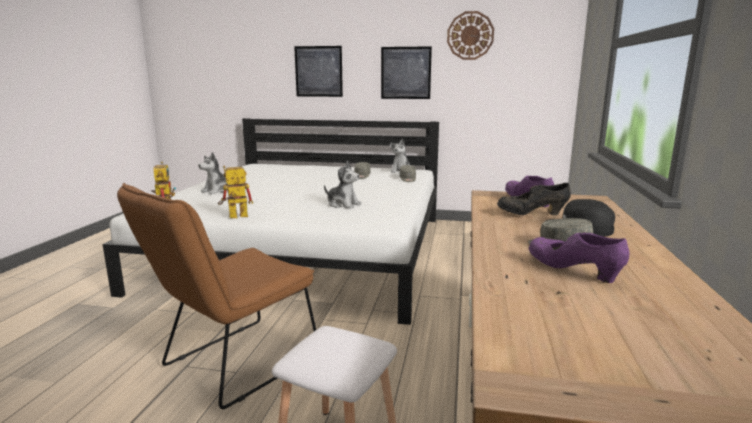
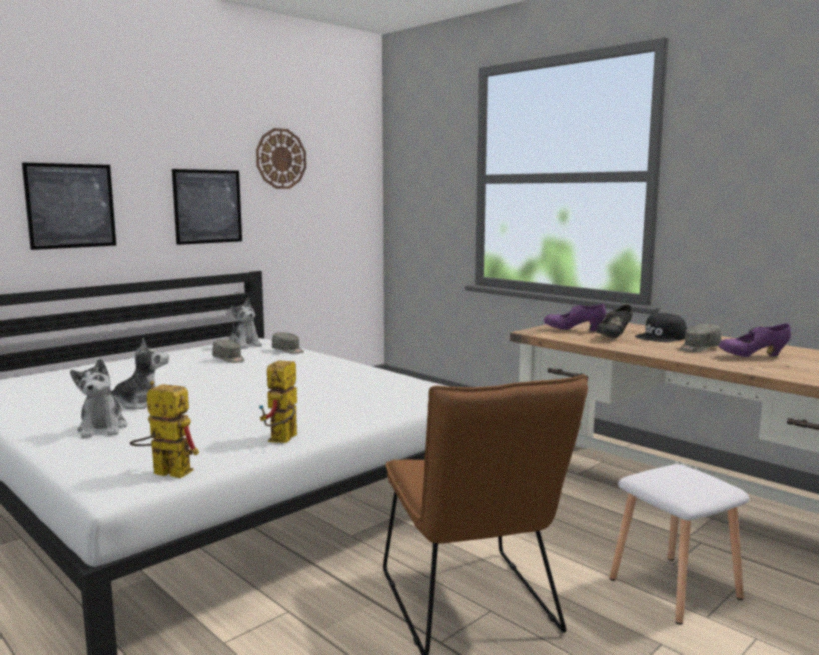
camera: 55 degrees left, 5 degrees down
(343, 204) = (335, 390): plush toy -> plush toy (141, 403)

